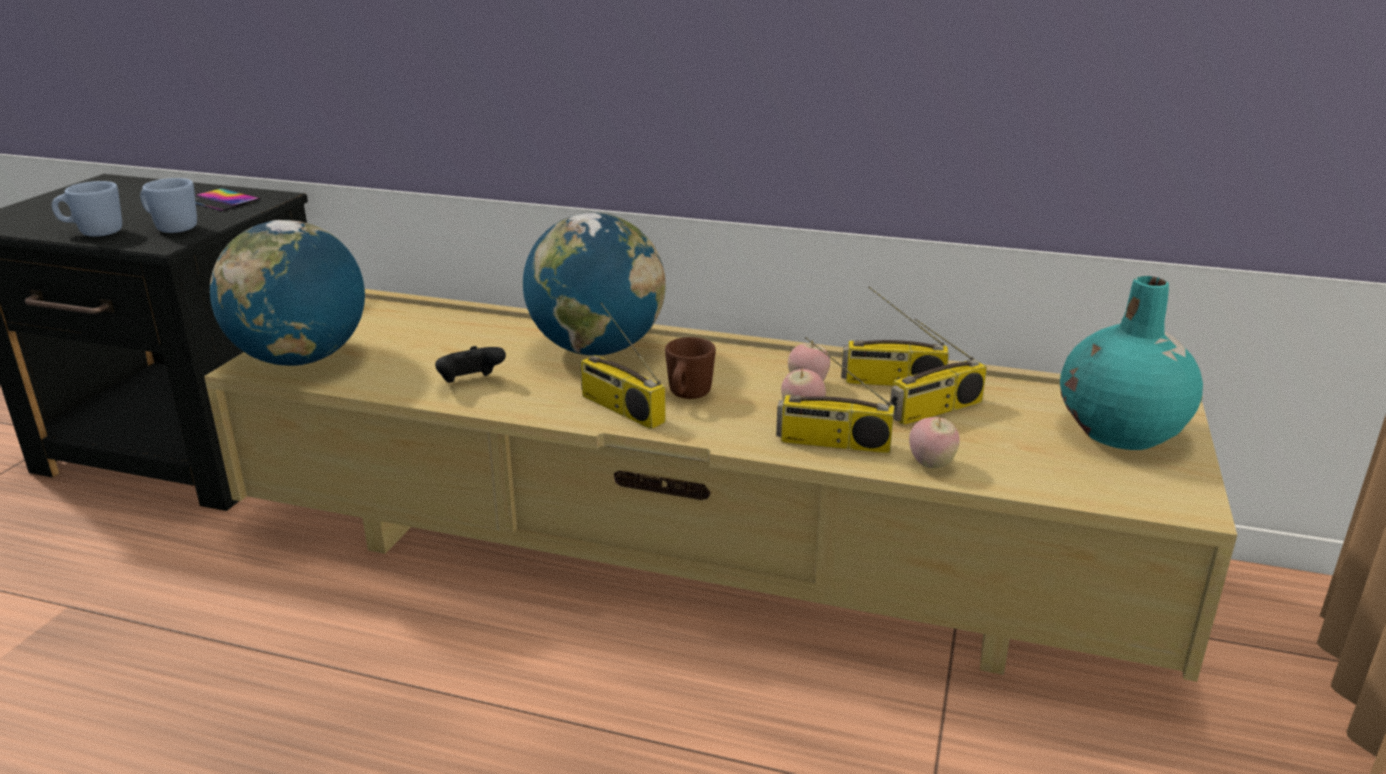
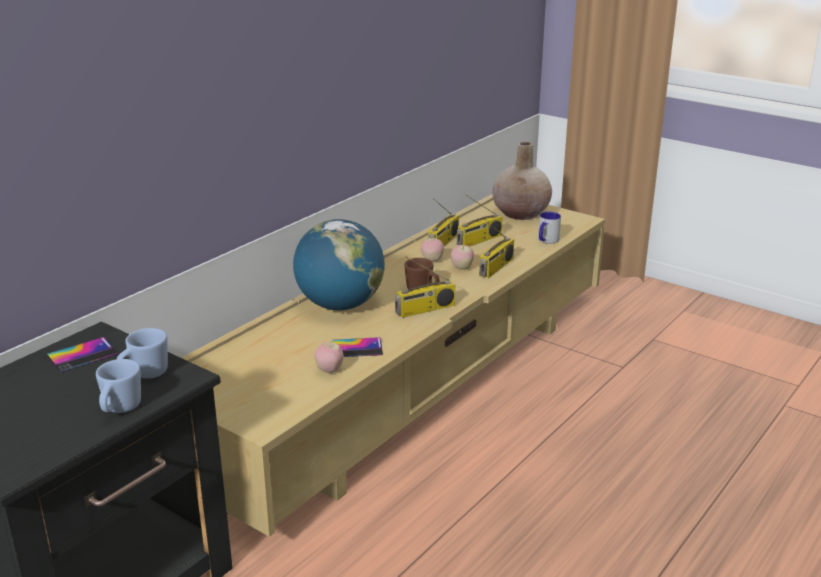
camera: 70 degrees left, 0 degrees up
(301, 359) = (266, 405): globe -> none
(470, 383) = (357, 348): black game controller -> phone
(931, 464) = (527, 253): apple -> apple (329, 370)
(935, 410) = (479, 240): radio -> radio turned 60 degrees clockwise
(1015, 476) = (546, 241): none -> mug
(1121, 431) = (521, 213): turquoise vase -> beige vase

